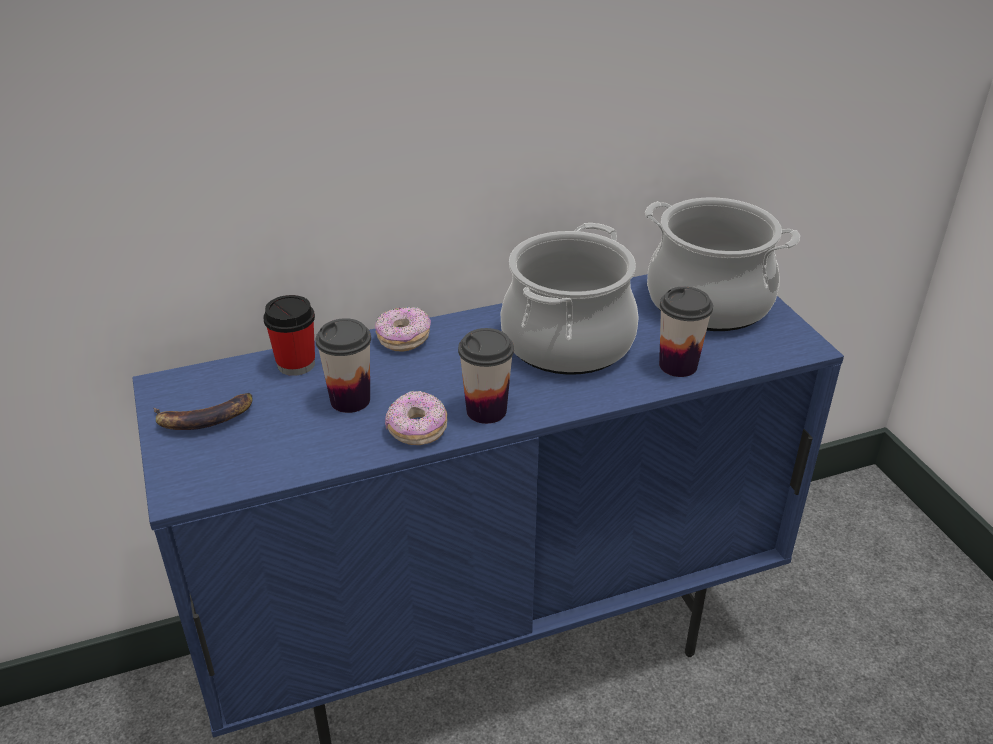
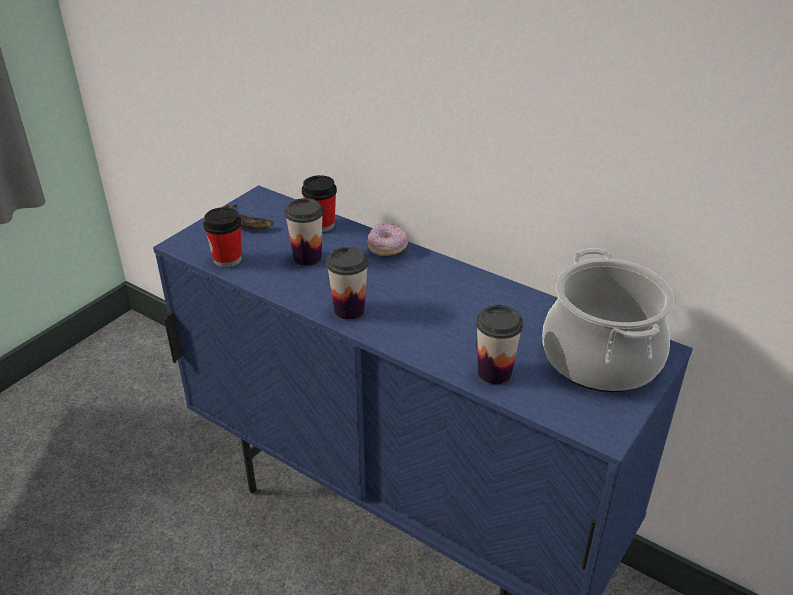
camera: 55 degrees right, 0 degrees up
(272, 463) = (227, 259): none -> cup
(417, 430) = (303, 292): donut -> none
(567, 342) = (463, 311): cooking pot -> none

